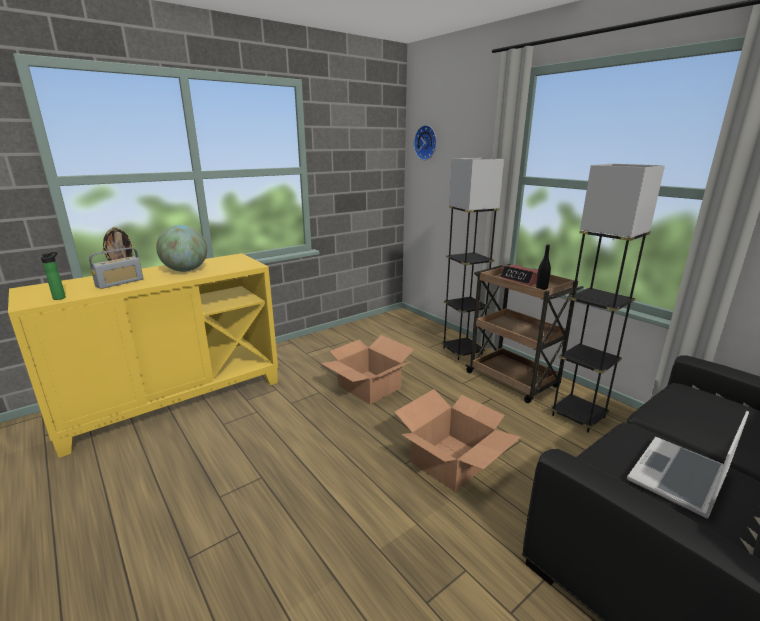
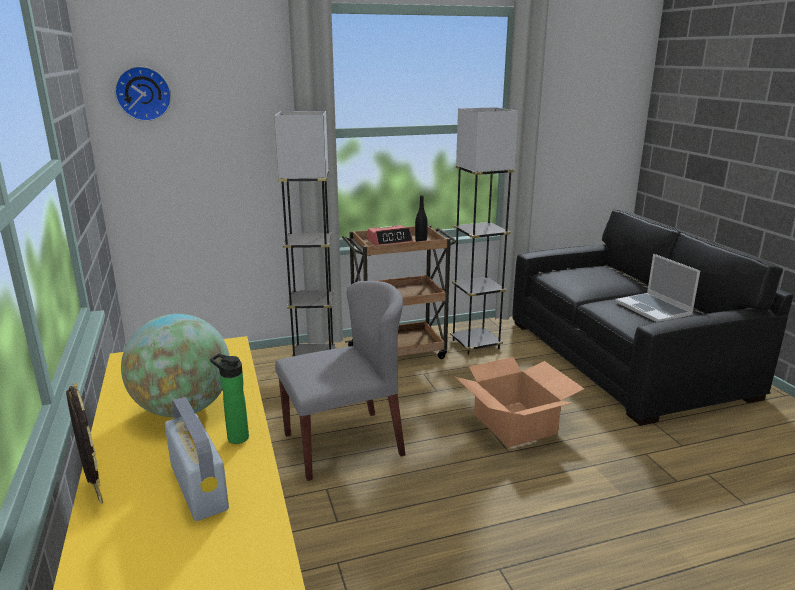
camera: 70 degrees left, 0 degrees up
(60, 297) = (251, 567): bottle -> bottle (235, 437)
(369, 387) = (344, 444): cardboard box -> grey chair

